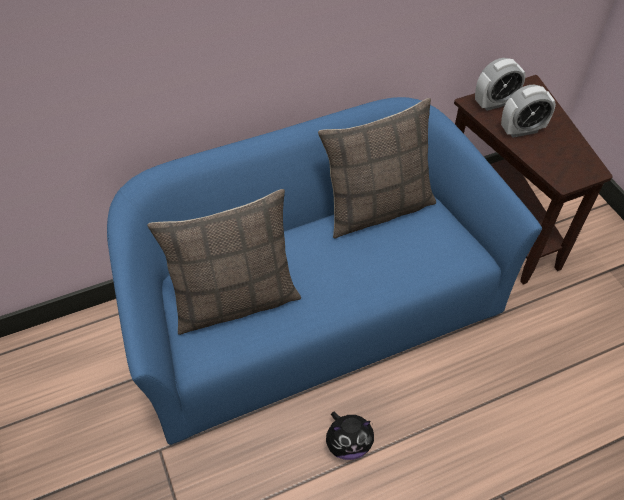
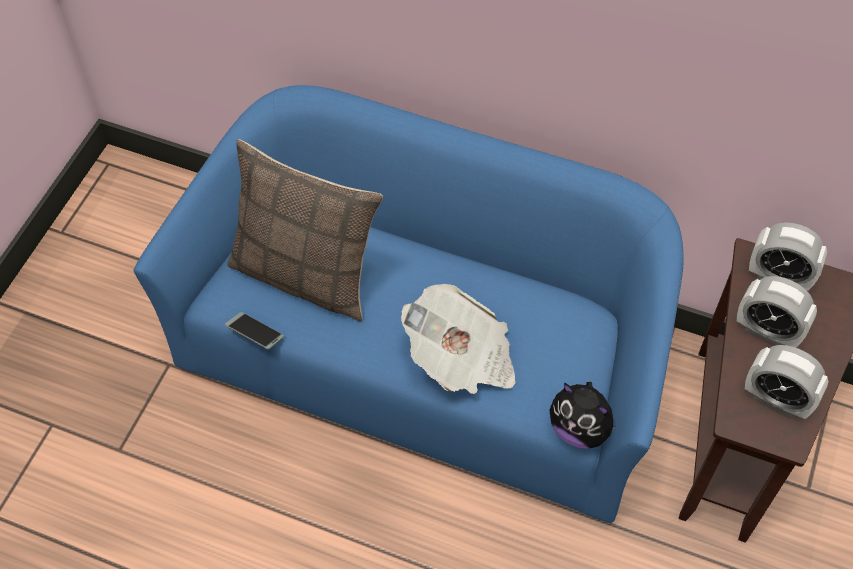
camera: 45 degrees right, 5 degrees up
(243, 359) = (255, 333): none -> phone
(348, 444) = (320, 504): plush toy -> plush toy (580, 429)
(377, 208) = (538, 294): pillow -> none
(379, 272) = (461, 358): none -> newspaper
(565, 157) = (776, 399): none -> alarm clock

